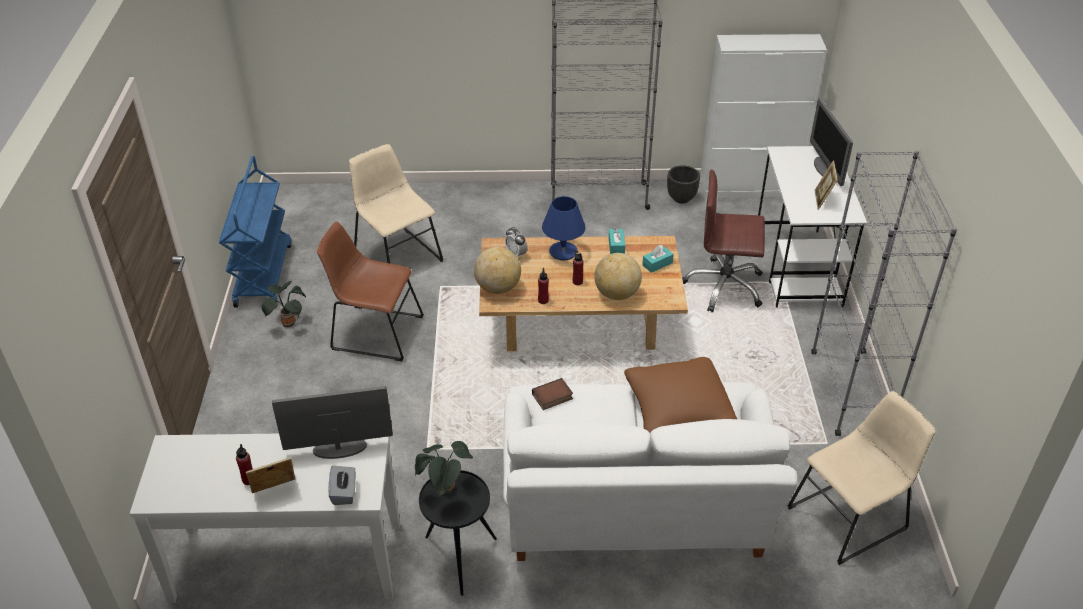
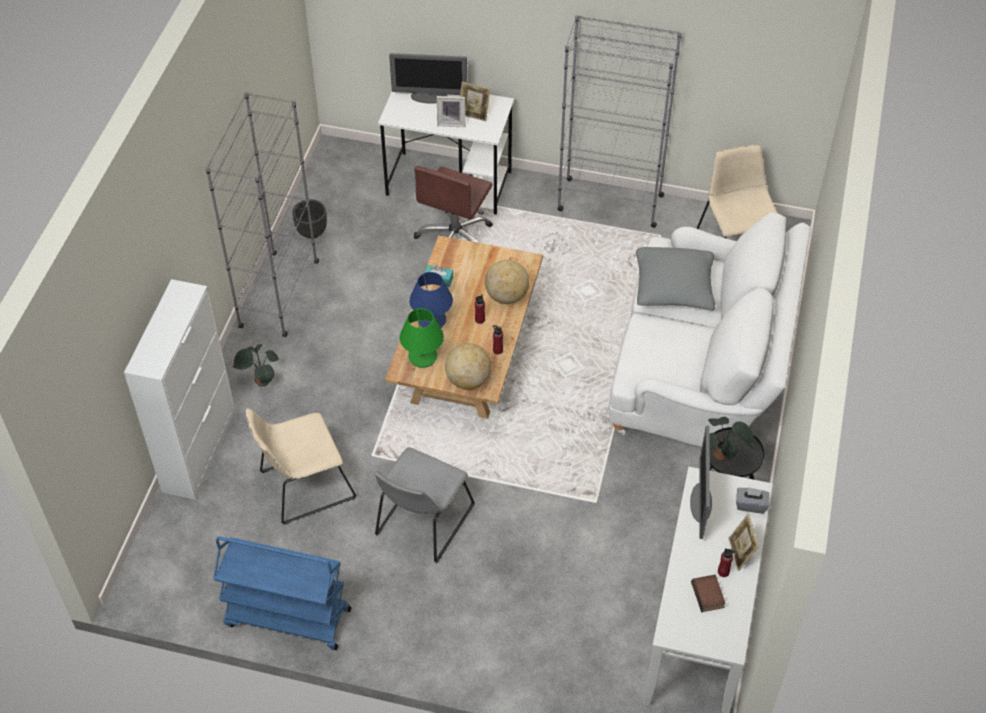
camera: 75 degrees left, 10 degrees up
(288, 322) = (379, 599): potted plant -> potted plant (260, 382)
(373, 332) = (422, 523): brown chair -> grey chair
(516, 254) = (423, 356): alarm clock -> green table lamp
(552, 397) = (639, 364): book -> book (709, 595)
(657, 264) = (475, 258): turquoise tissue box -> none
(677, 409) = (673, 288): brown pillow -> grey pillow
(749, 188) = (319, 179): white cabinet -> white cabinet (199, 449)
(799, 188) = (451, 122): none -> picture frame

